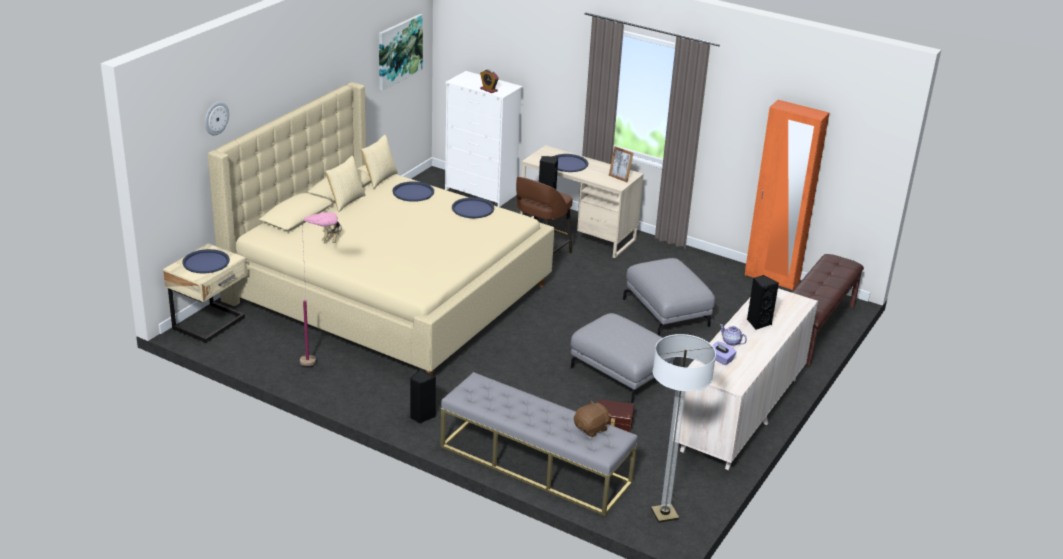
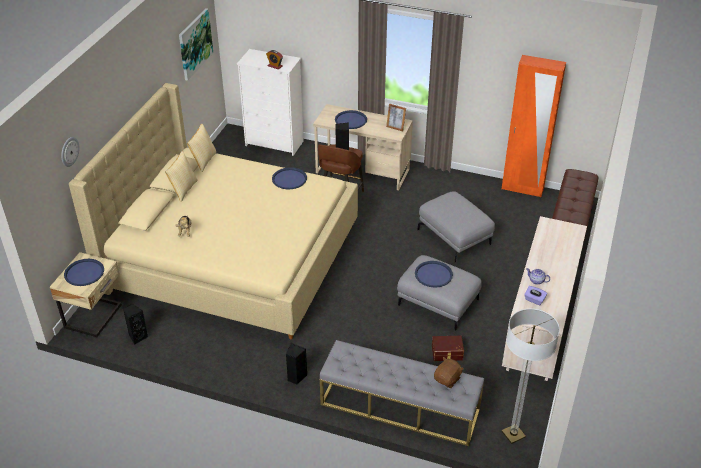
camera: 10 degrees left, 10 degrees up
(321, 366) = (199, 343): pink floor lamp -> none
(413, 192) = (235, 170): blue tray -> blue tray (433, 274)
(758, 323) = (550, 257): black speaker -> black speaker (137, 337)

